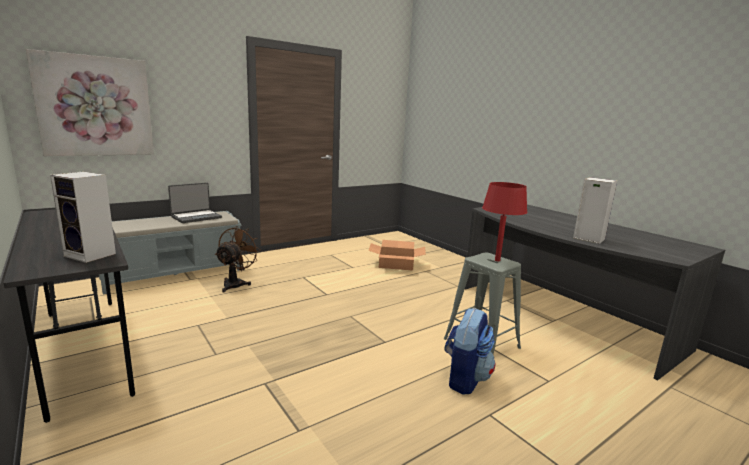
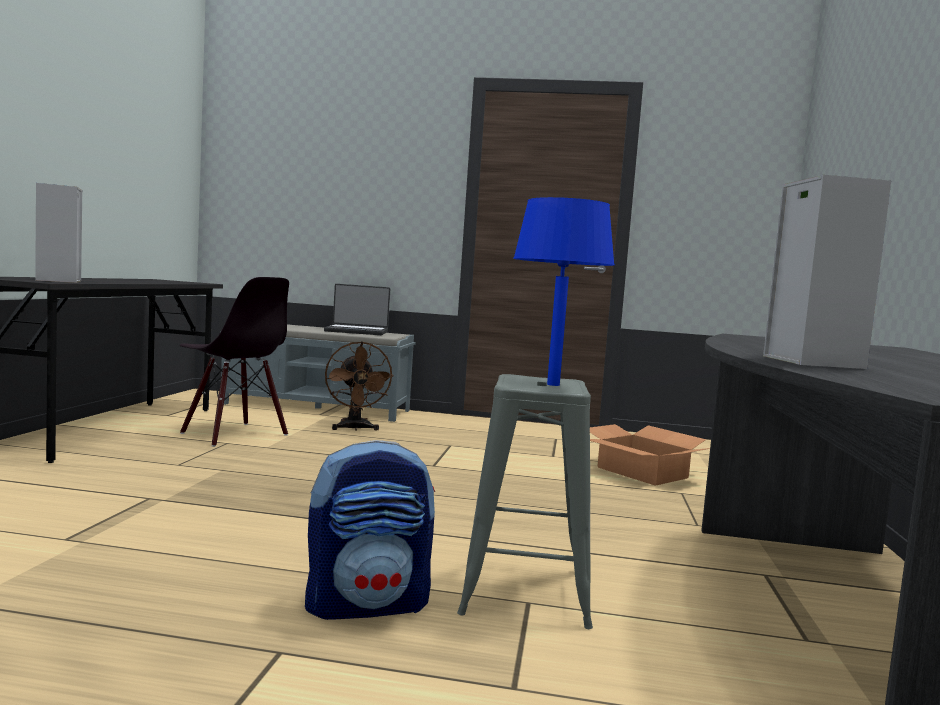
camera: 45 degrees right, 10 degrees down
(95, 106) = (279, 180): picture -> none
(184, 317) = (233, 434): none -> black chair
(236, 283) = (355, 429): brown fan -> brown fan turned 105 degrees clockwise
(497, 260) = (553, 384): red table lamp -> blue table lamp

